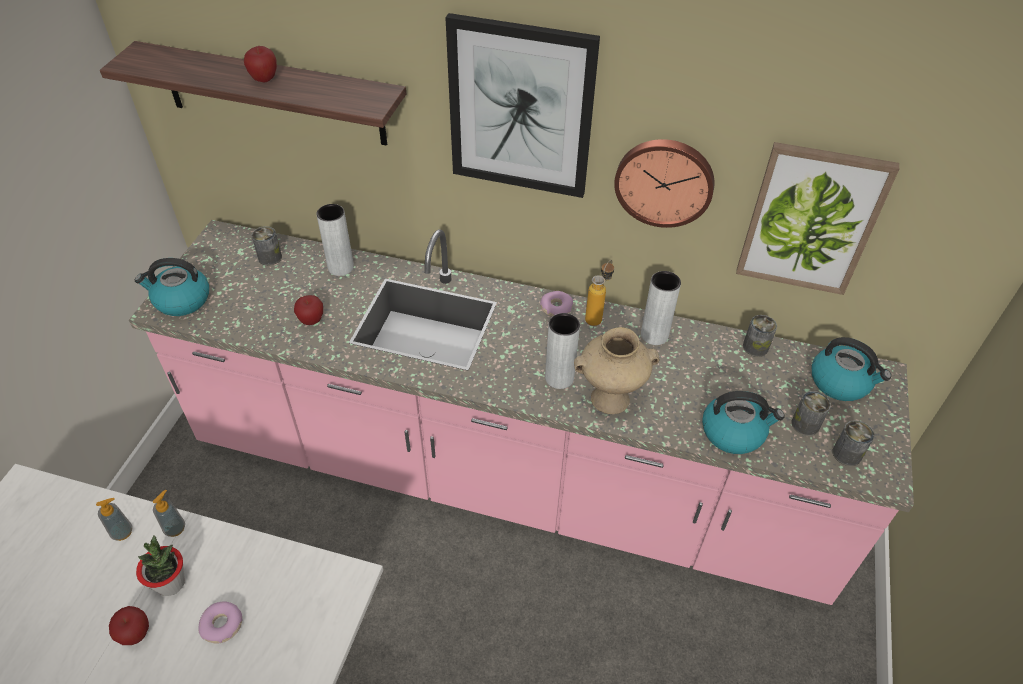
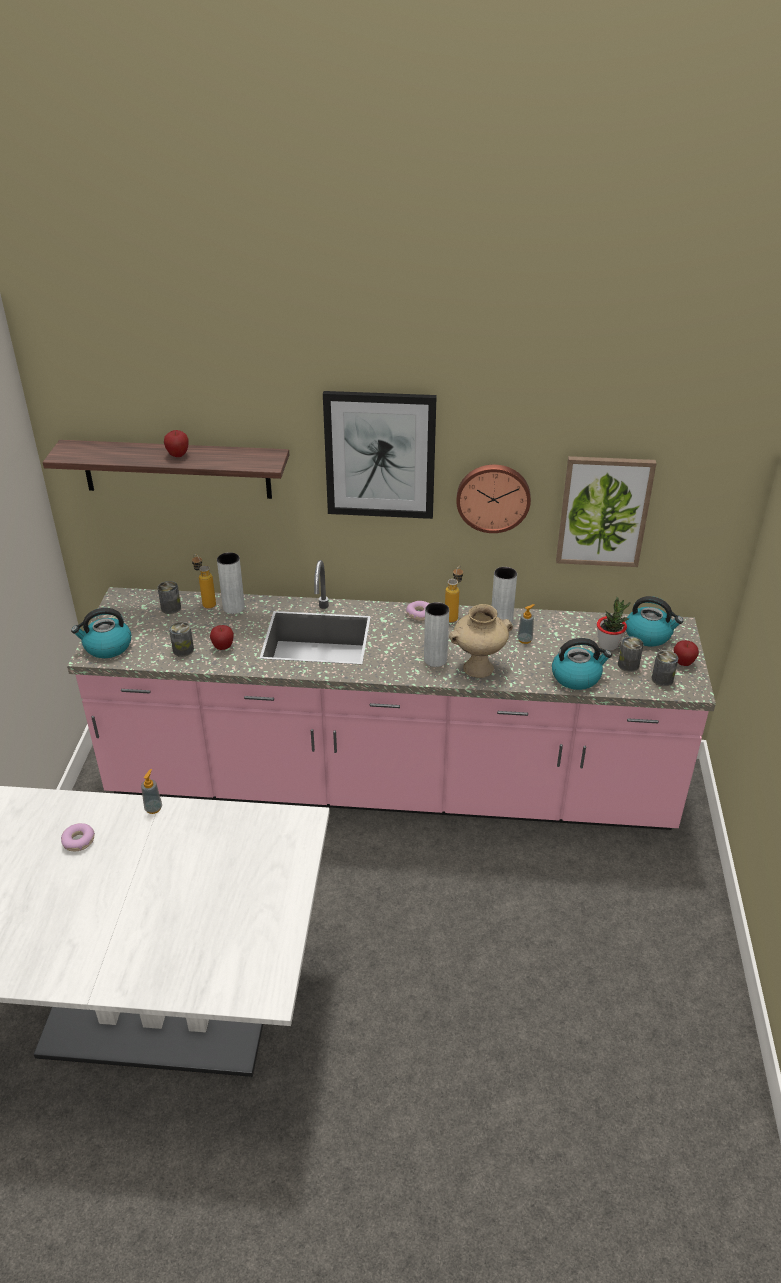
camera: 10 degrees left, 10 degrees down
(122, 532) = (110, 817): soap dispenser -> soap dispenser (524, 639)
(136, 634) = (149, 878): apple -> apple (683, 663)
(171, 583) = (164, 843): potted plant -> potted plant (608, 645)
(222, 625) = (216, 862): donut -> donut (79, 841)
(311, 256) = (206, 602): none -> bottle
(755, 347) = (580, 621): can -> can (183, 650)

